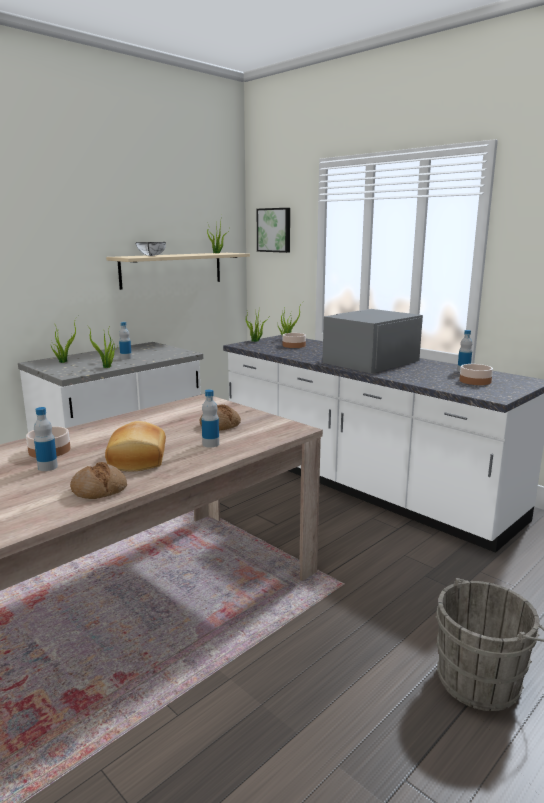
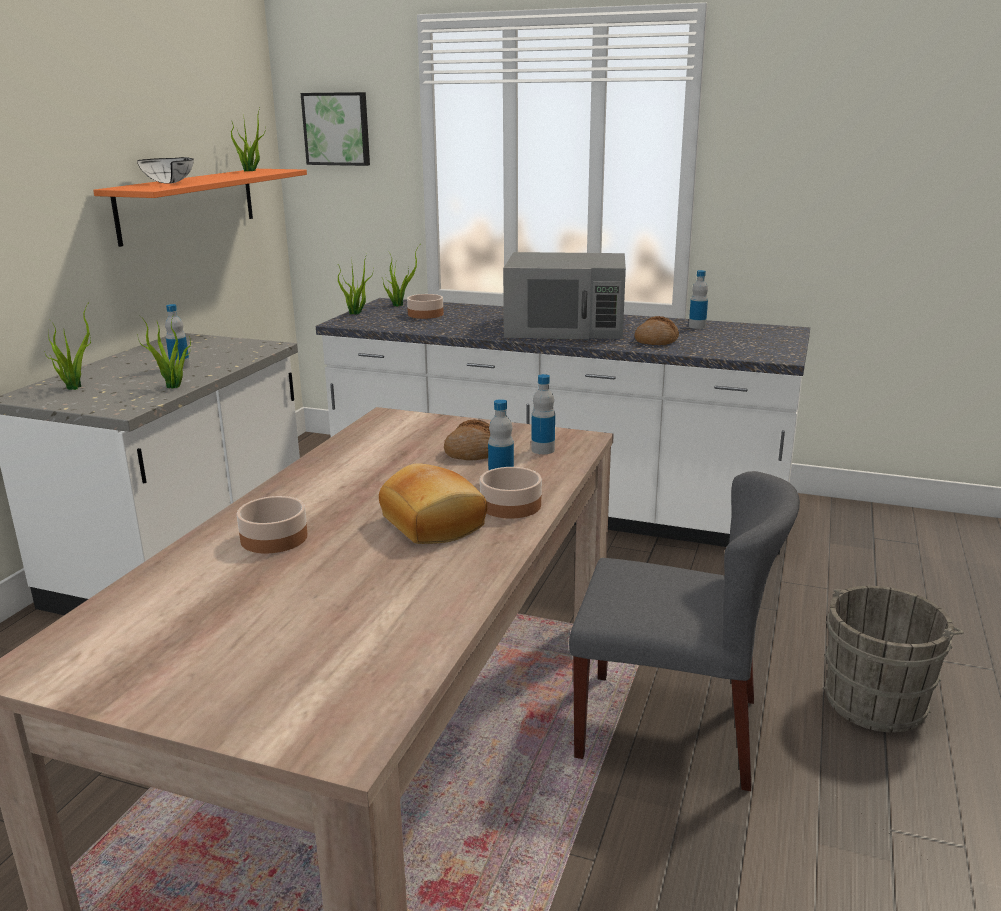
camera: 25 degrees left, 5 degrees up
(47, 467) = (313, 563): bottle -> bottle (543, 450)
(99, 490) = (446, 577): bread -> bread (656, 340)
(172, 270) = (188, 204): beige shelf -> orange shelf
(304, 647) = (669, 728): none -> grey chair
(370, 361) = (566, 327): grey microwave -> grey microwave turned 105 degrees counterclockwise
(474, 381) = (729, 339): bowl -> bowl (509, 505)

